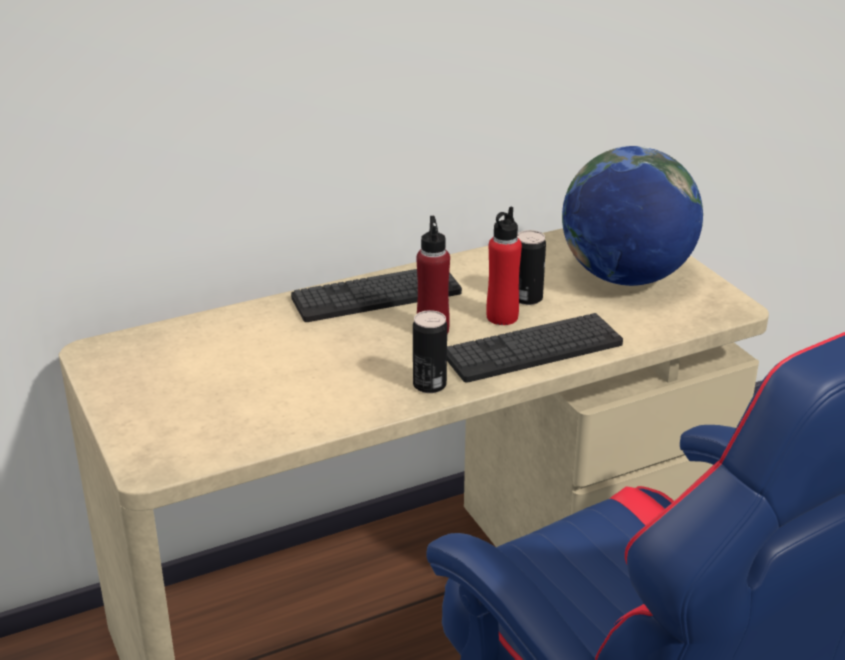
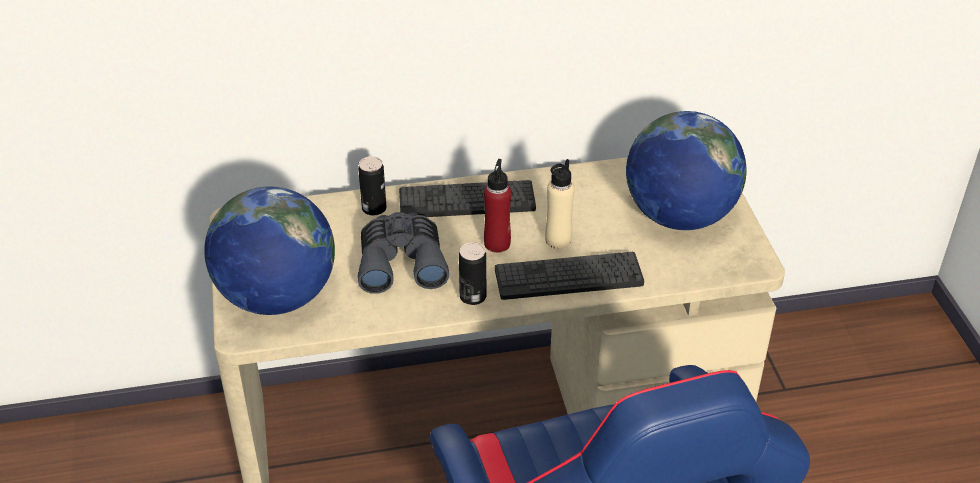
camera: 15 degrees right, 10 degrees up
(181, 422) = (277, 297): none -> globe
(325, 364) = (401, 262): none -> grey binoculars
(502, 317) = (558, 240): red bottle -> beige bottle
(527, 298) = (587, 224): can -> can (374, 208)

